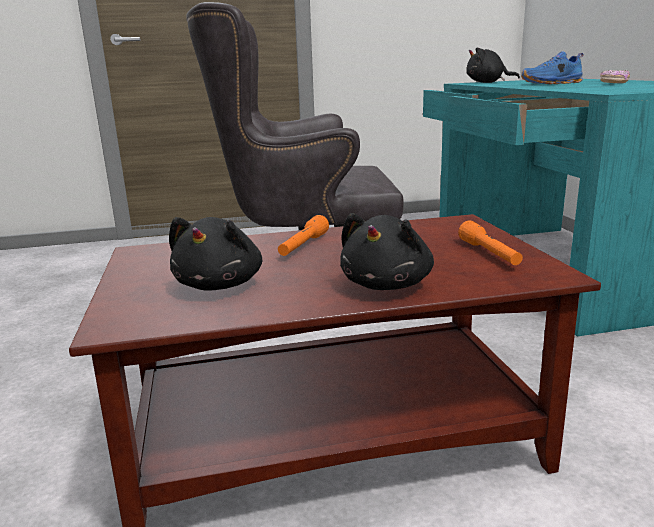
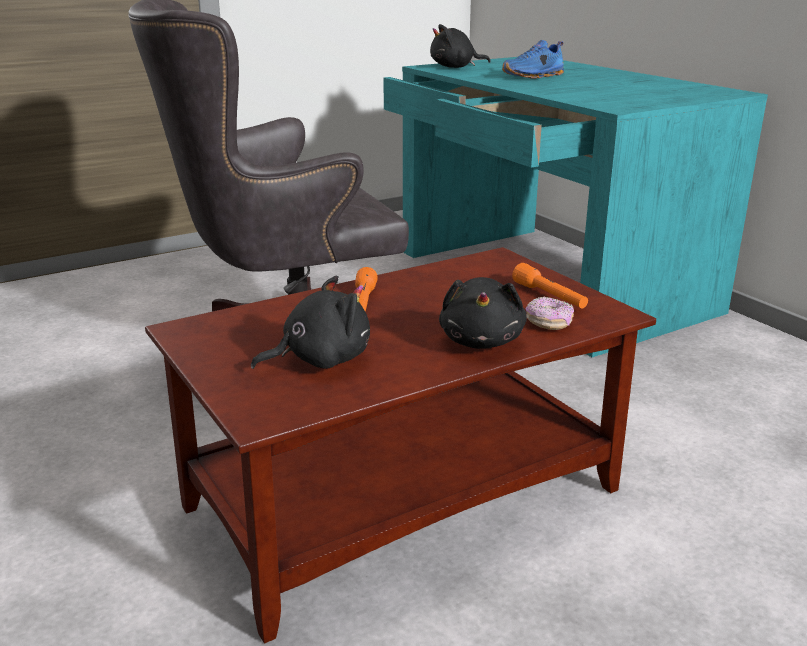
camera: 20 degrees left, 5 degrees up
(221, 284) = (320, 360): black plush toy -> black plush toy turned 105 degrees counterclockwise
(613, 83) = (599, 80): donut -> donut (548, 324)

